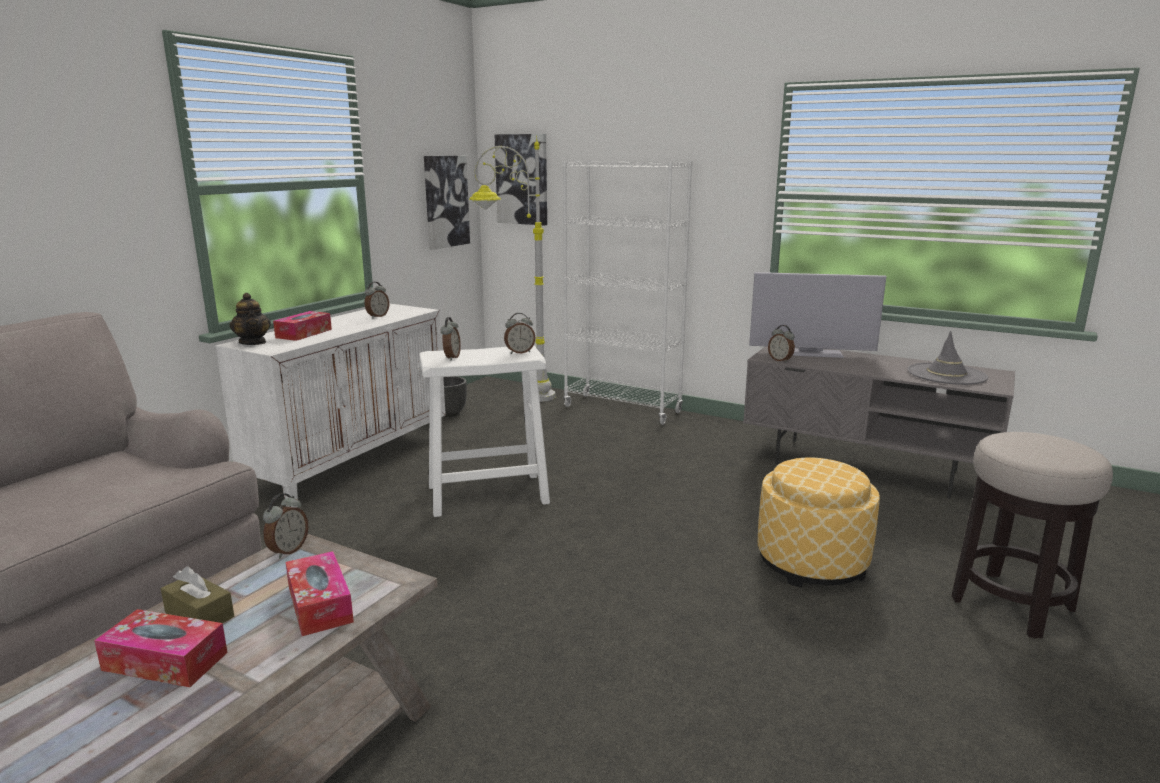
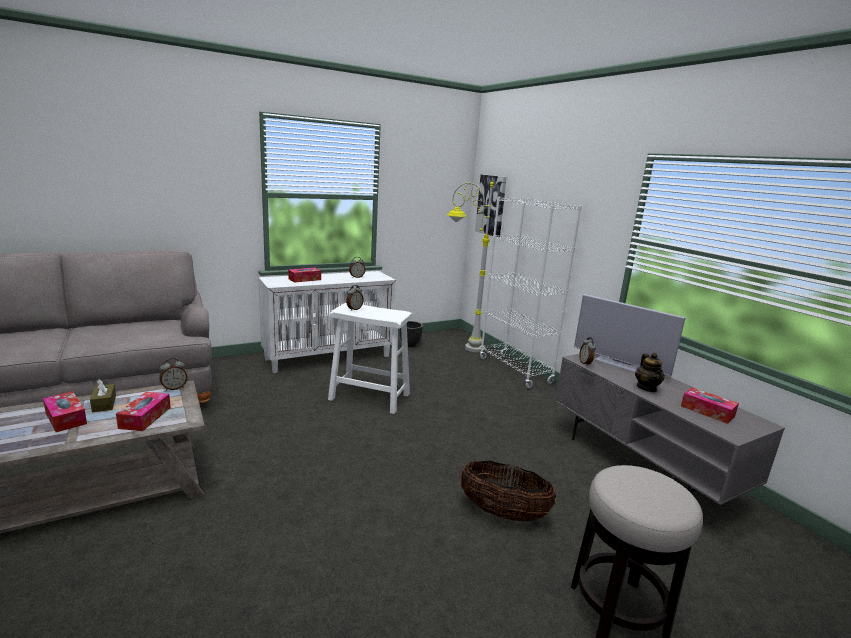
camera: 30 degrees right, 0 degrees up
(253, 342) = (274, 279): teapot -> teapot (646, 388)
(445, 201) = (440, 214): picture -> none
(519, 352) = (394, 315): alarm clock -> none
(811, 562) = (503, 513): ottoman -> basket
(946, 374) = (707, 411): grey hat -> tissue box

